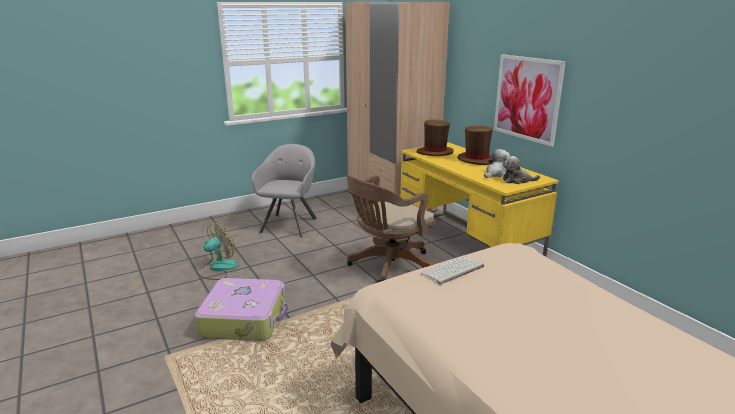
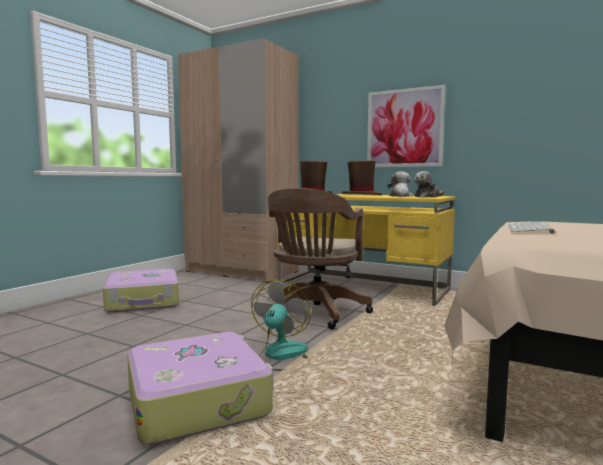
camera: 30 degrees left, 15 degrees down
(217, 268) = (81, 357): fan -> fan (282, 356)
(289, 224) = (143, 301): grey armchair -> suitcase

